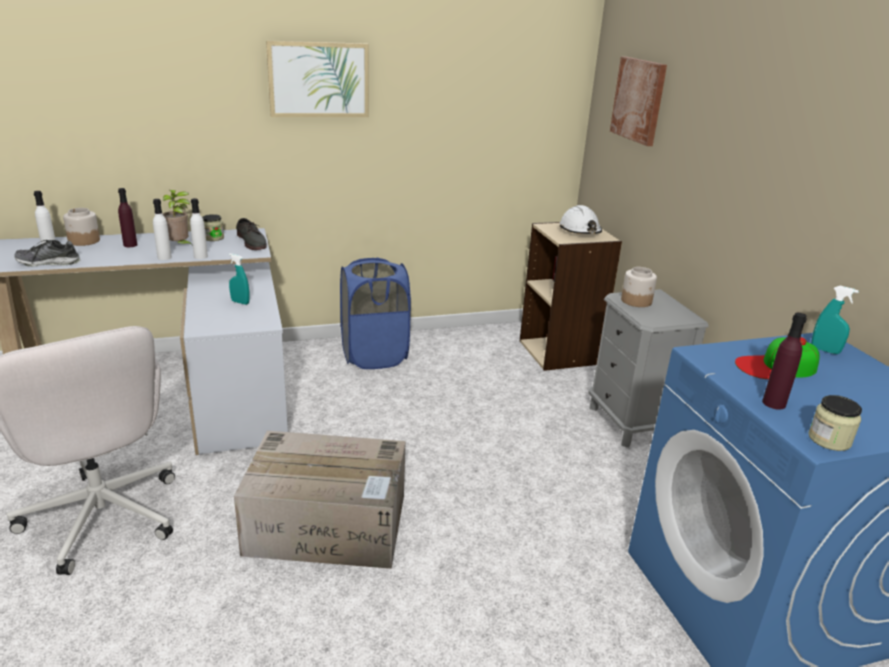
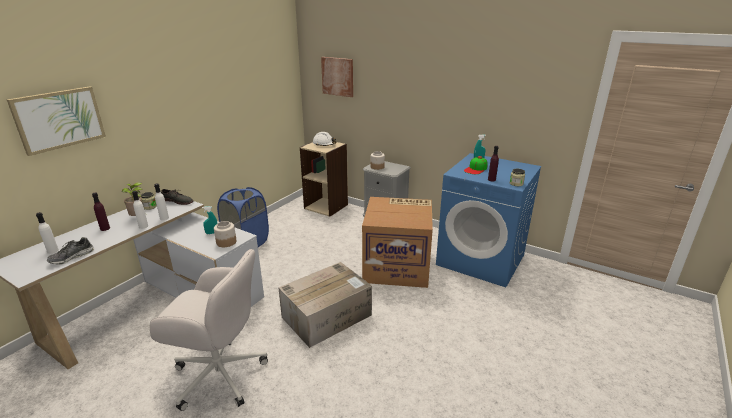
camera: 40 degrees left, 0 degrees up
(84, 241) = (66, 238): jar -> jar (226, 242)
(318, 80) = (181, 96): picture -> picture (59, 119)
(549, 512) = (397, 266): none -> cardboard box

